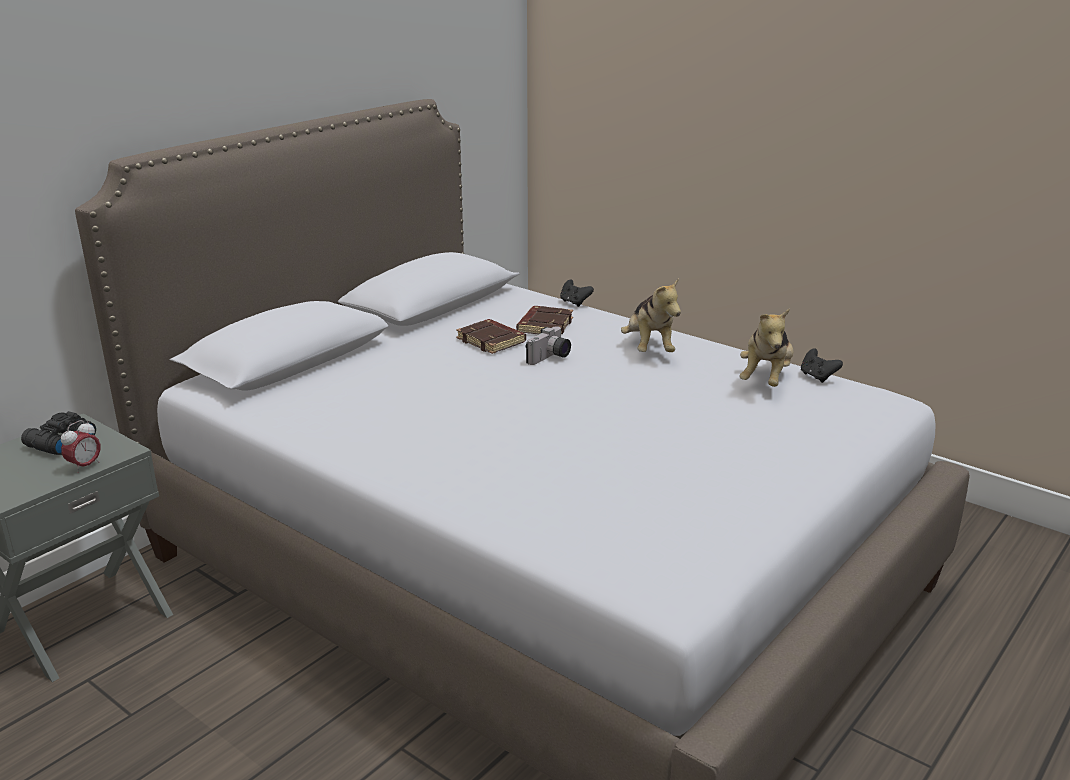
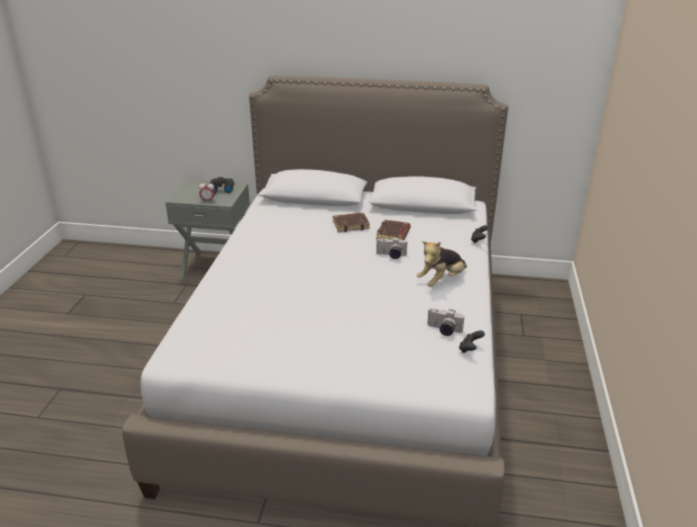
camera: 60 degrees right, 5 degrees up
(544, 326) = (432, 241): brown book -> brown book (351, 224)
(766, 379) = (443, 330): plush toy -> camera

